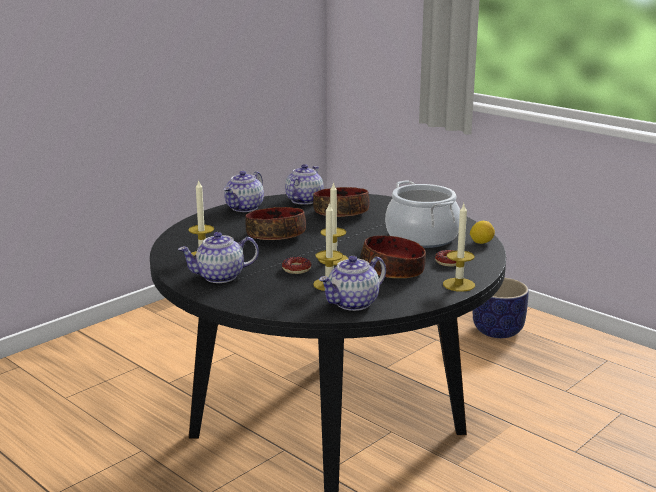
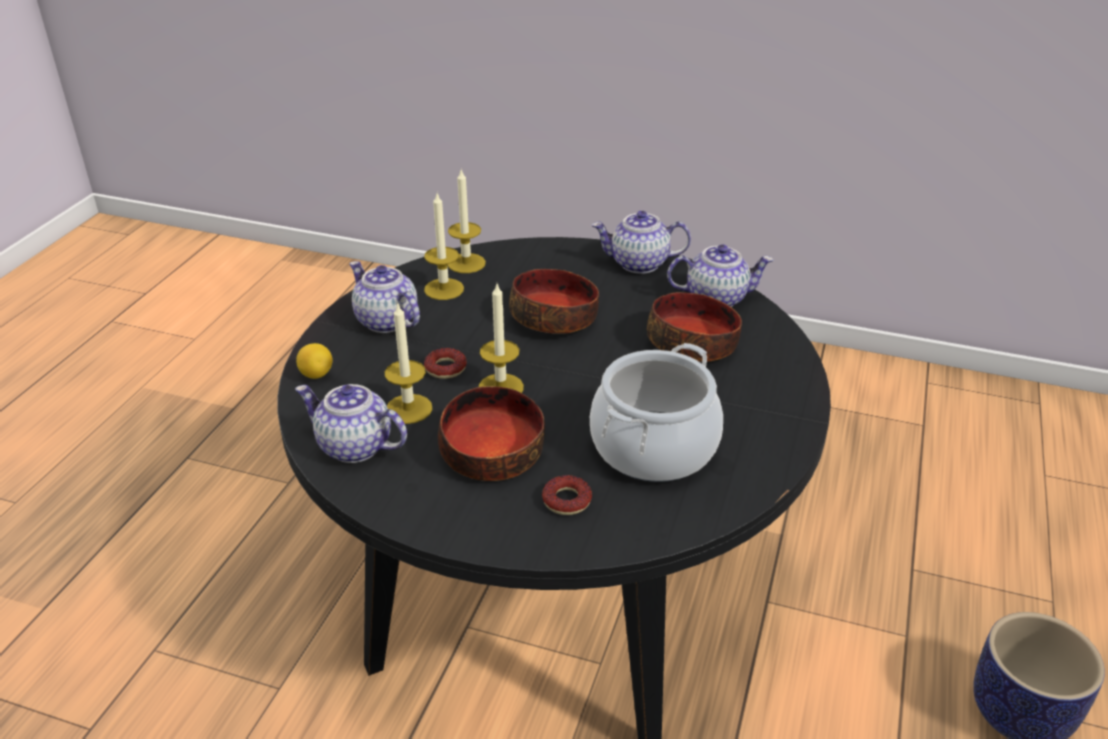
camera: 65 degrees right, 15 degrees up
(459, 285) = (477, 532): candle -> candle (466, 263)
(481, 242) = (684, 518): lemon -> lemon (316, 375)

